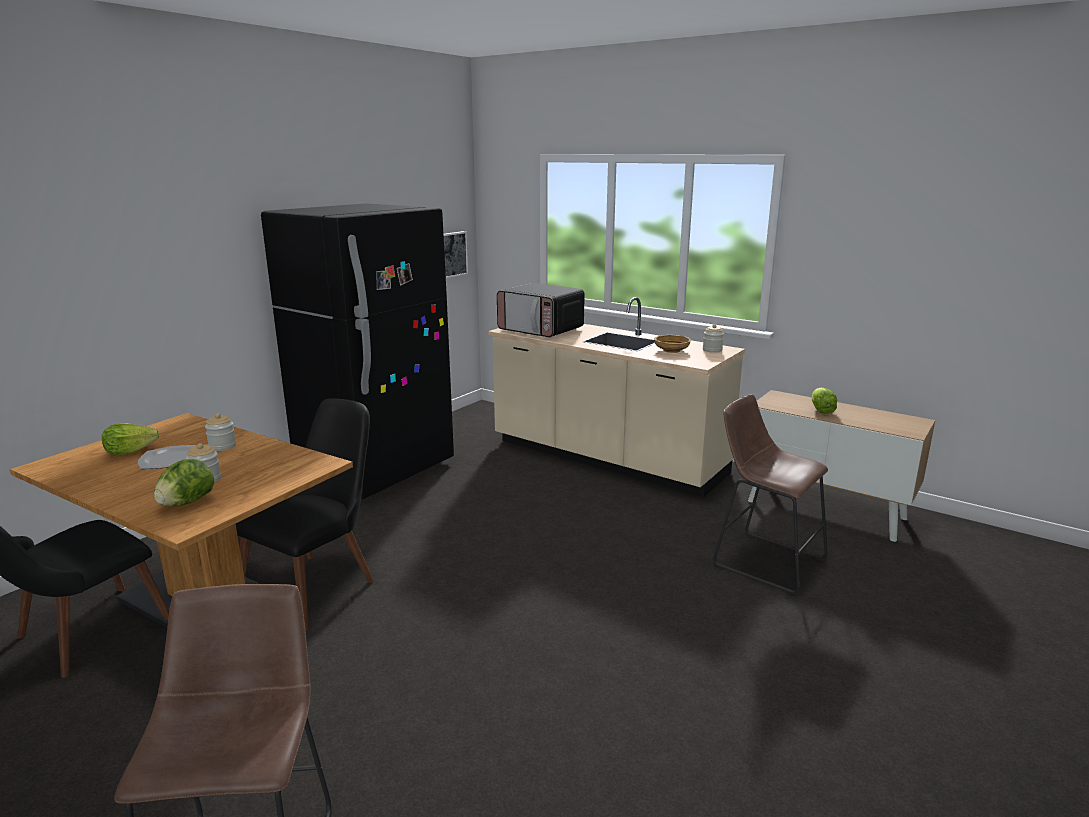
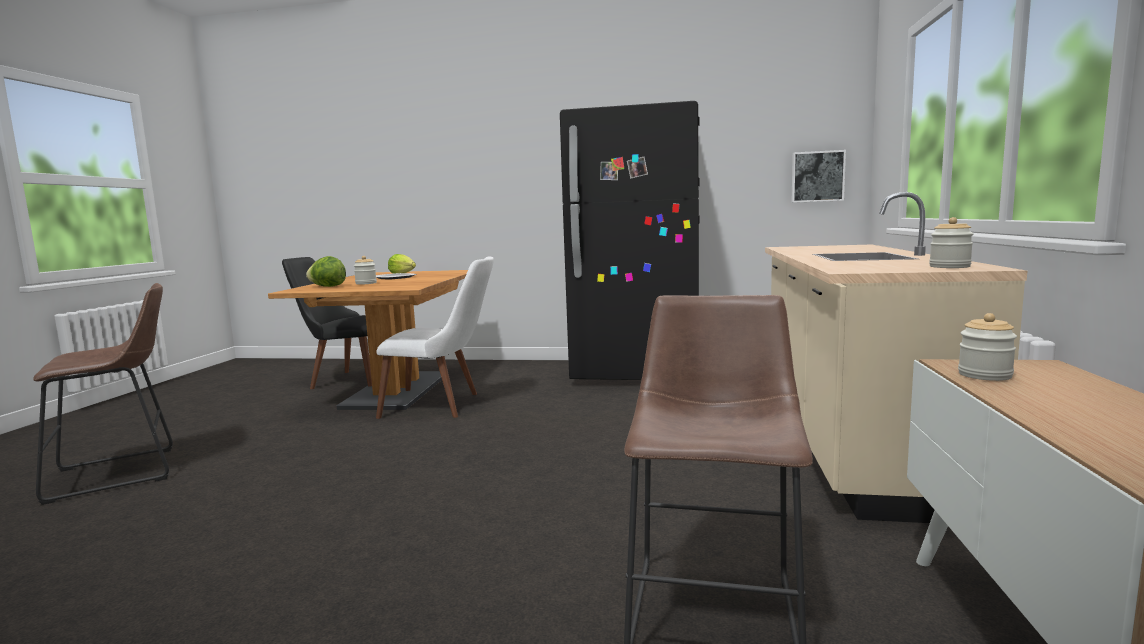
camera: 65 degrees right, 10 degrees down
(222, 446) = (424, 278): jar -> jar (984, 375)
(319, 581) = (443, 405): black chair -> white chair
(541, 330) = (818, 248): microwave -> none
(672, 350) = (881, 263): beige bowl -> none
(821, 411) = (1044, 395): lettuce -> none

